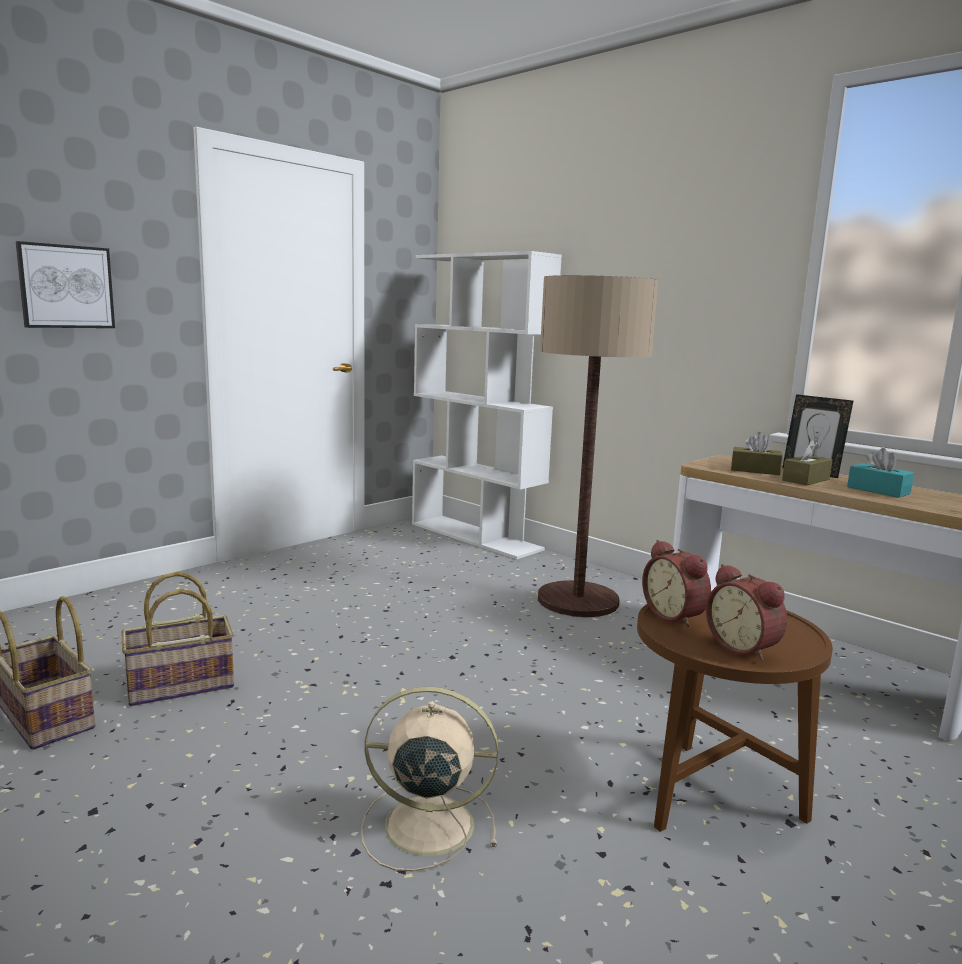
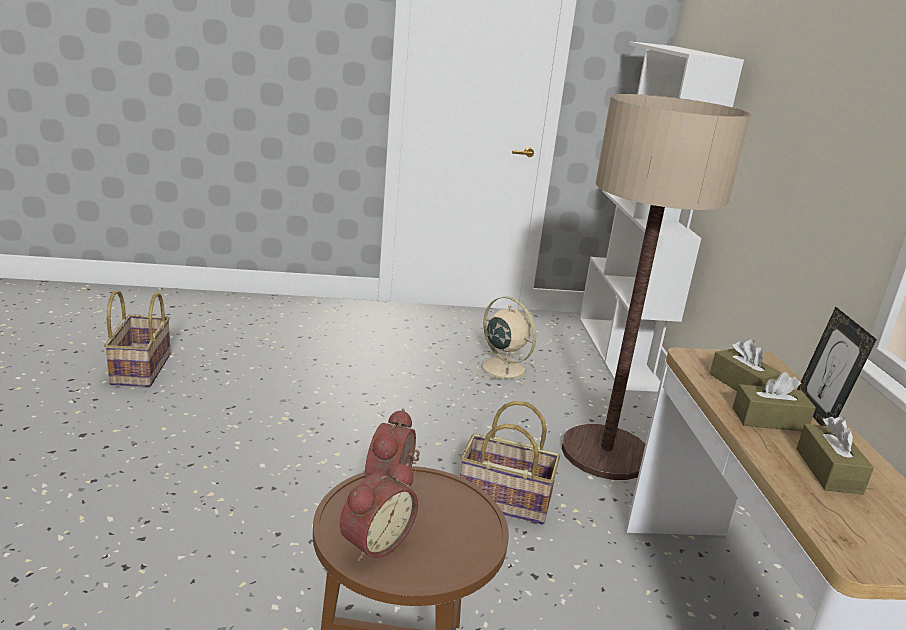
camera: 40 degrees right, 10 degrees up
(66, 286) = (279, 58): picture -> none
(180, 686) = (224, 382): basket -> basket (503, 501)
(425, 824) = (198, 549): beige fan -> beige fan (501, 367)
(744, 647) = (374, 542): alarm clock -> alarm clock turned 150 degrees counterclockwise
(878, 490) = (828, 471): turquoise tissue box -> brown tissue box

